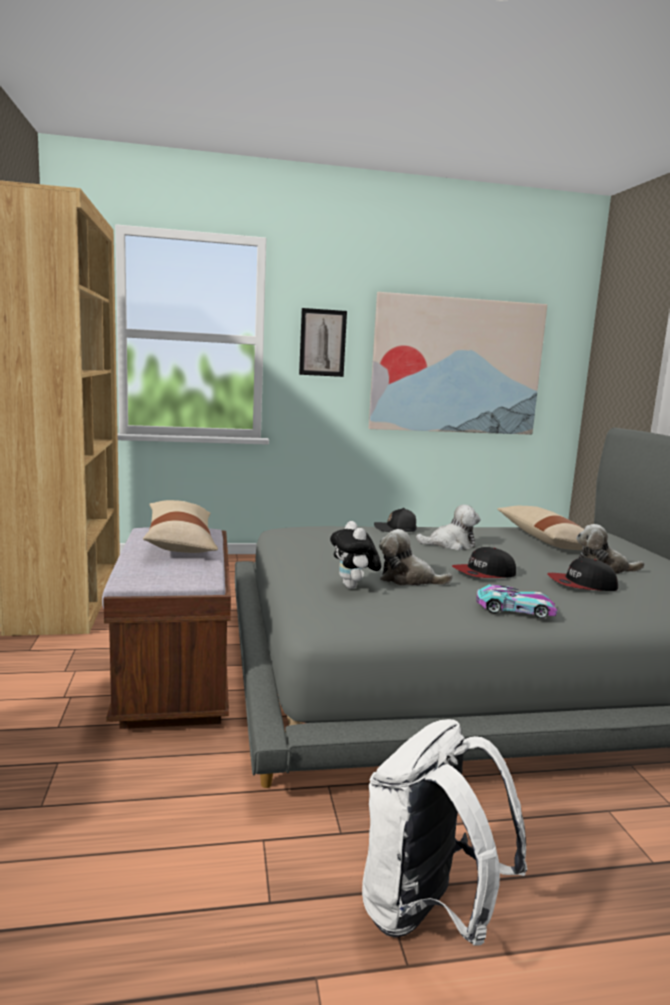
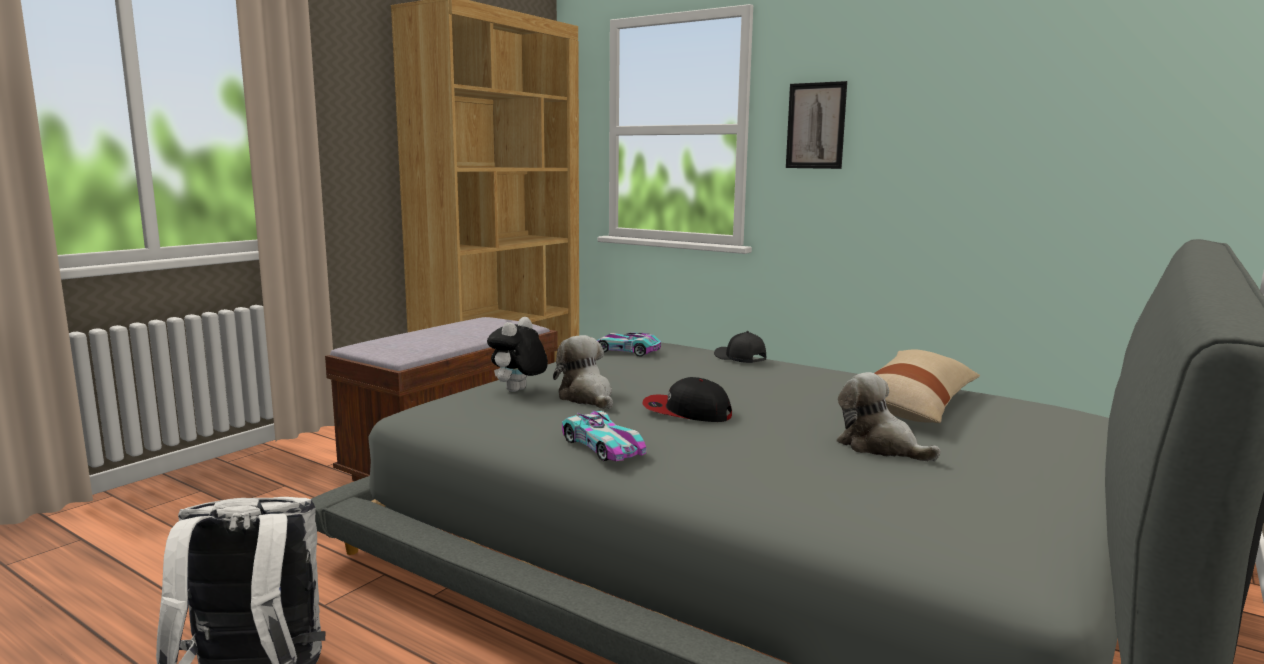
camera: 45 degrees right, 0 degrees up
(180, 541) = (474, 329): beige pillow -> none
(318, 538) = (626, 351): none -> toy car
(450, 544) = (750, 382): plush toy -> none
(456, 366) = (1015, 146): picture -> none
(581, 585) = (773, 450): cap -> none

